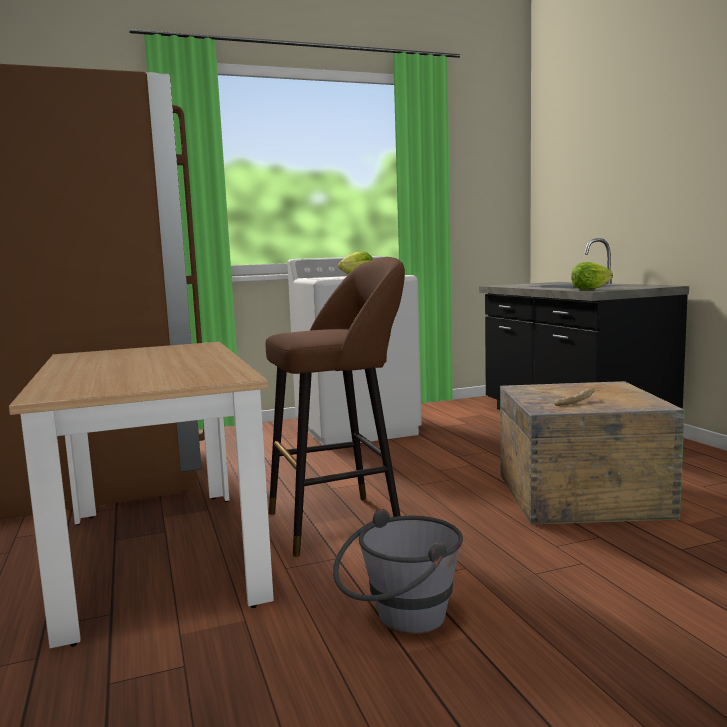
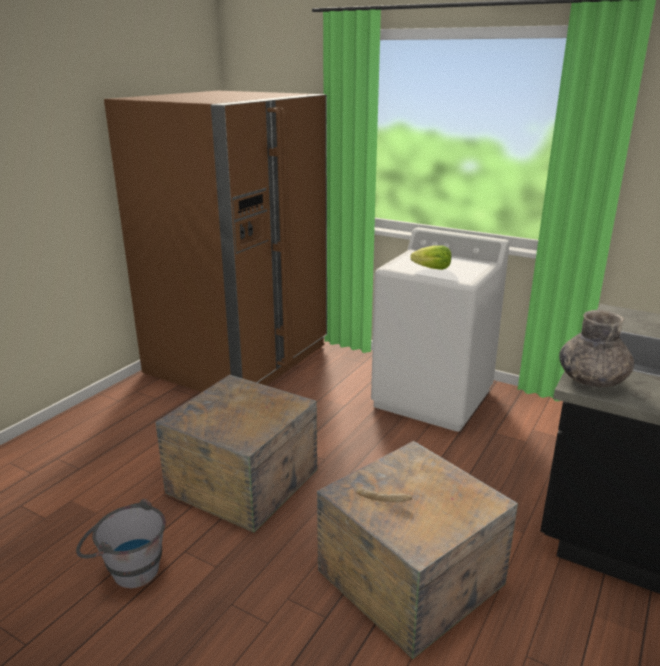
camera: 50 degrees right, 15 degrees up
(159, 555) = (148, 444): beige dining table -> none
(341, 522) = (243, 482): brown stool -> crate
(590, 289) = (592, 379): lettuce -> grey vase

